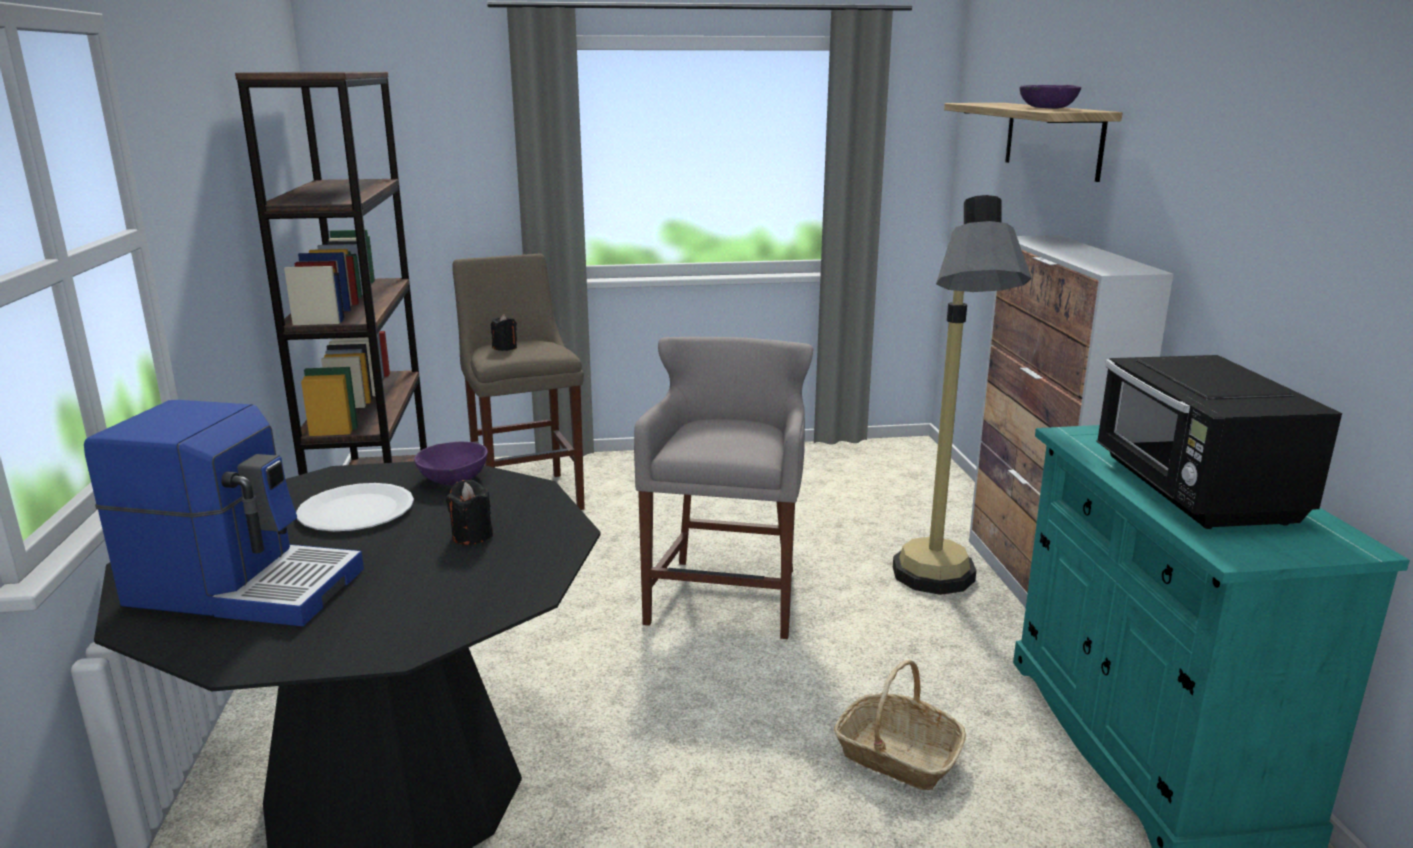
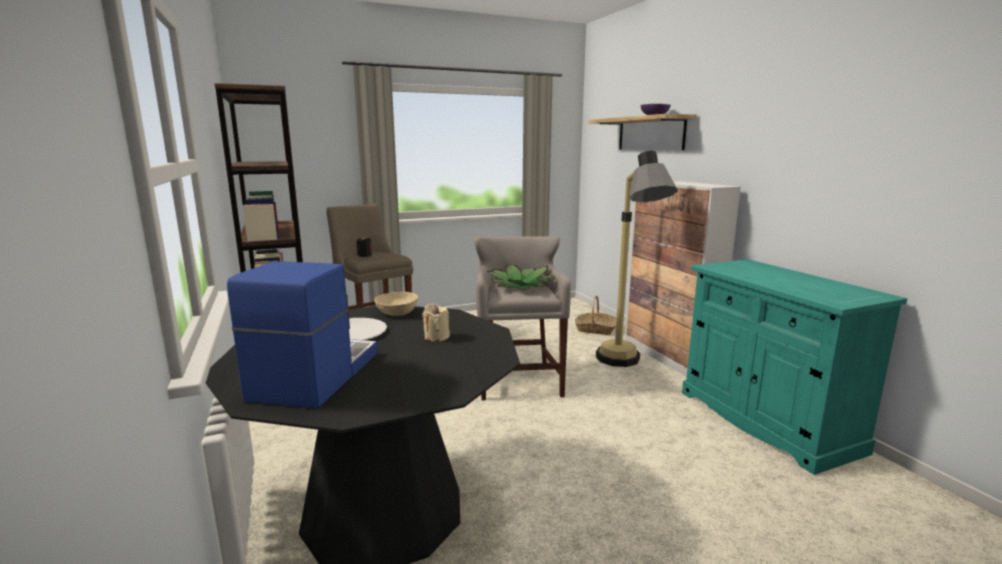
camera: 15 degrees left, 5 degrees down
(245, 586) = (314, 375): coffee machine -> coffee machine turned 75 degrees counterclockwise
(454, 478) = (397, 313): purple bowl -> beige bowl
(472, 536) = (436, 337): black candle -> beige candle
(730, 432) = (521, 286): none -> potted plant
(897, 756) = (655, 444): basket -> basket (595, 329)
(1194, 492) = (791, 282): black microwave -> none

